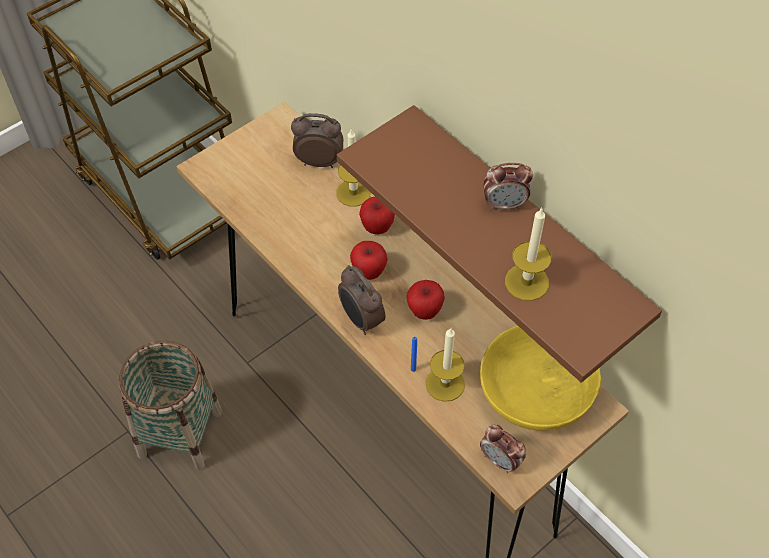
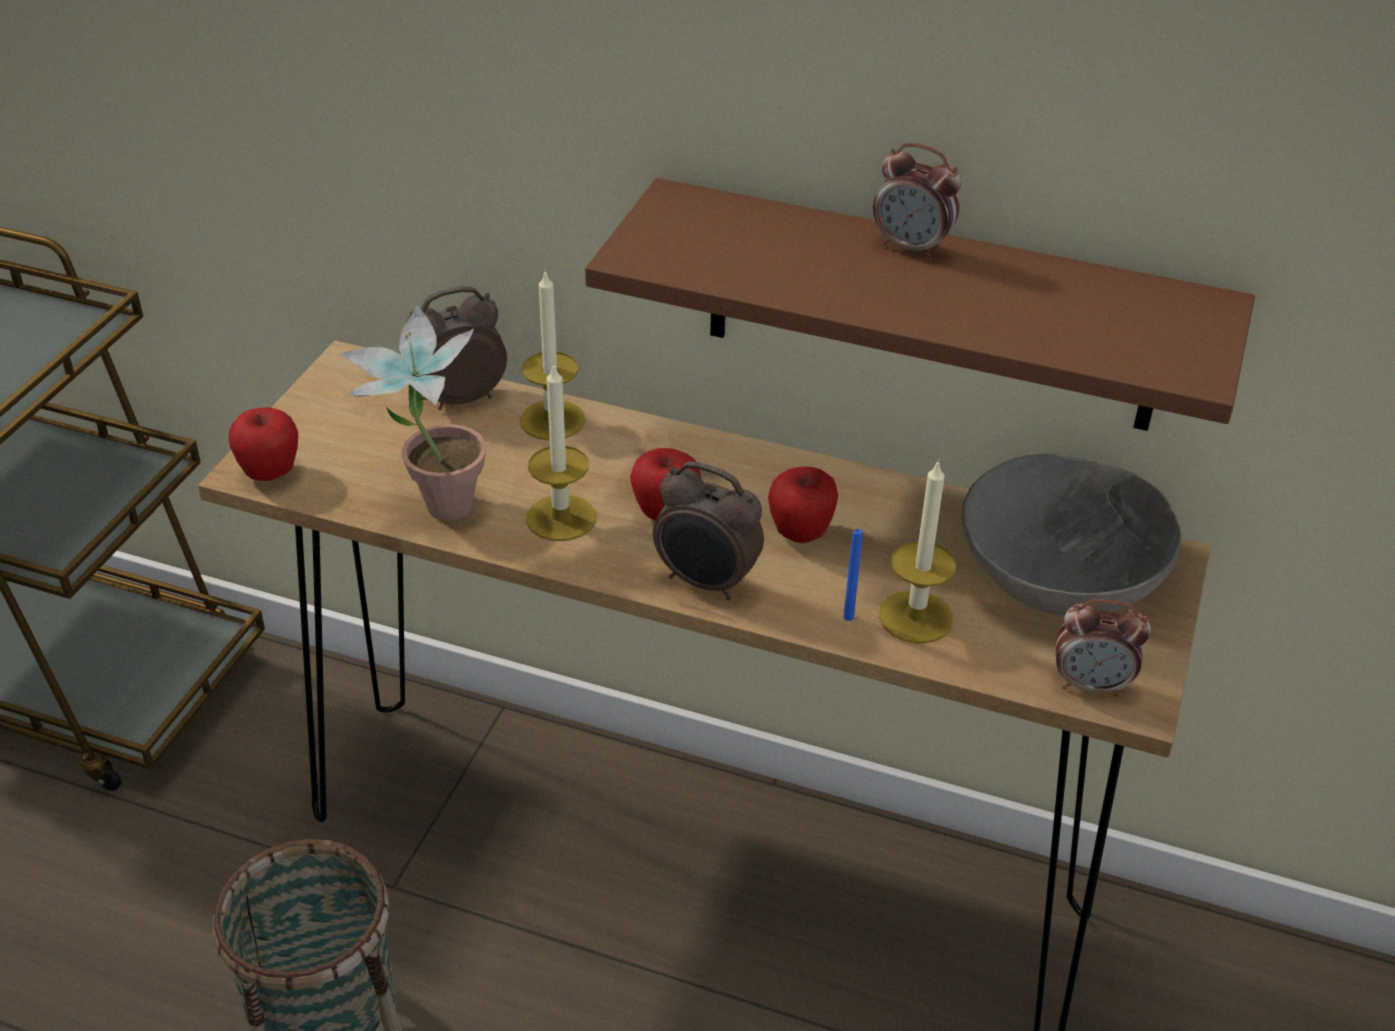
camera: 30 degrees left, 15 degrees down
(266, 222) = (431, 507): none -> potted plant
(377, 228) = (630, 452): apple -> apple (270, 473)
(504, 204) = (912, 247): alarm clock -> alarm clock turned 60 degrees clockwise
(526, 282) = (1037, 324): candle -> candle (561, 518)
(535, 390) = (1059, 571): yellow bowl -> grey bowl

